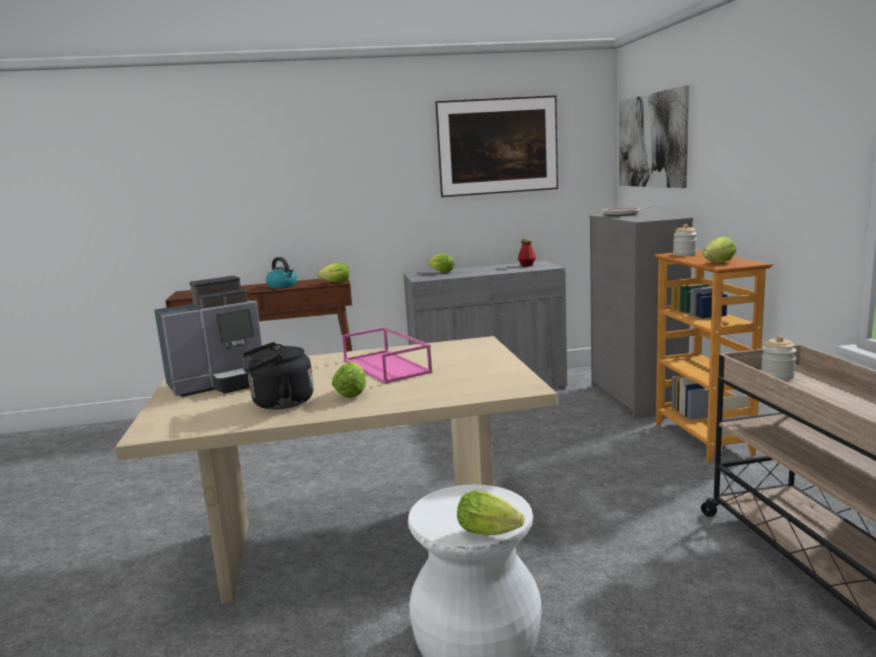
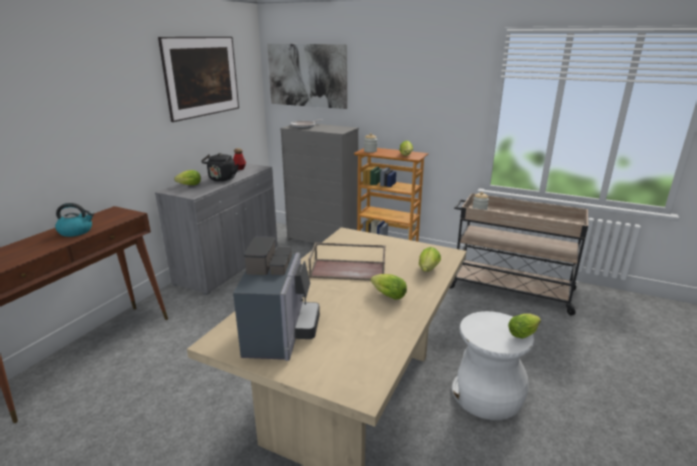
camera: 55 degrees left, 10 degrees up
(279, 403) = (370, 324): black kettle -> black kettle (222, 179)
(334, 282) = (127, 215): lettuce -> lettuce (427, 270)
(387, 366) = (349, 269): pink tray -> brown tray

